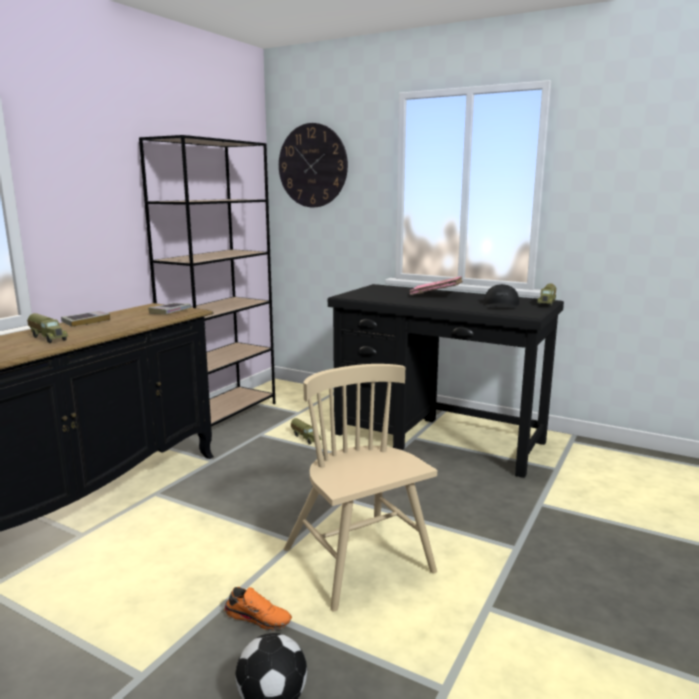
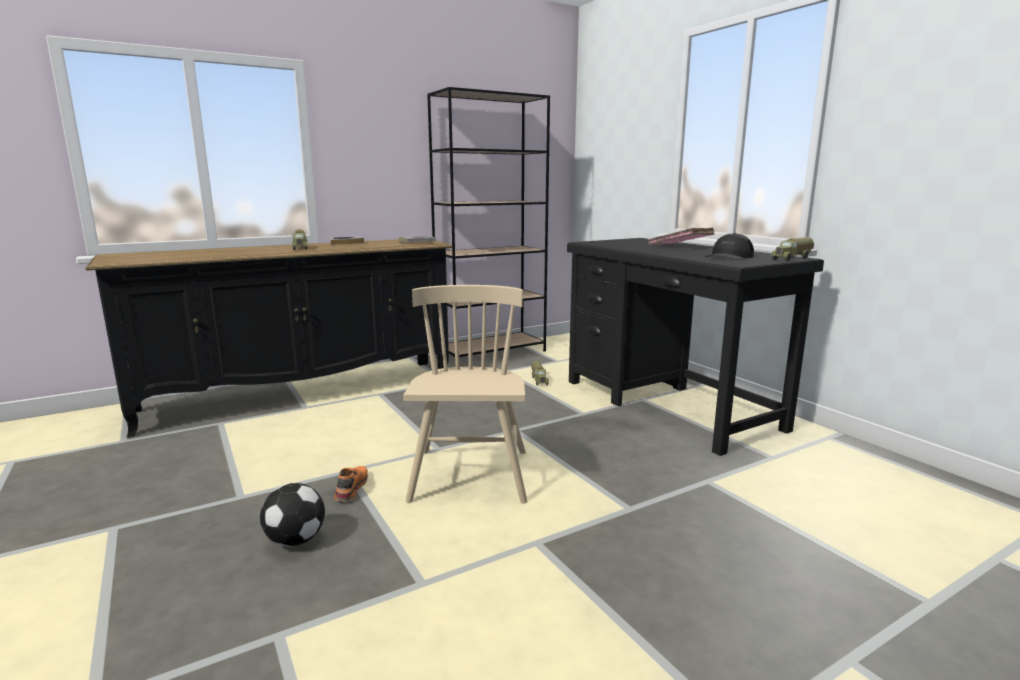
camera: 30 degrees right, 0 degrees up
(259, 617) = (350, 488): orange shoe -> orange shoe turned 135 degrees counterclockwise
(312, 165) = (608, 118): wall clock -> none

